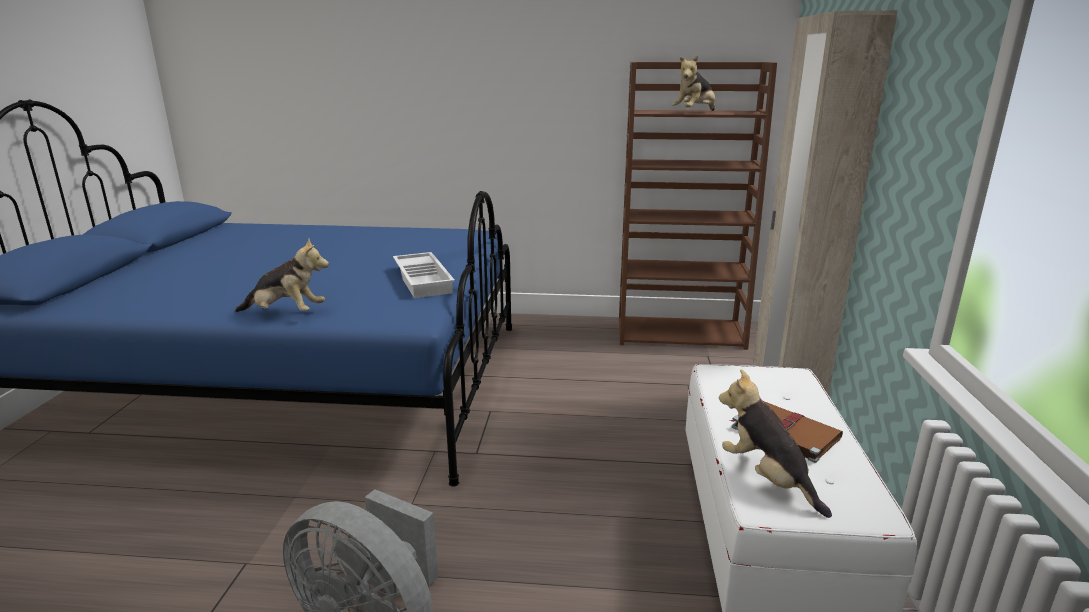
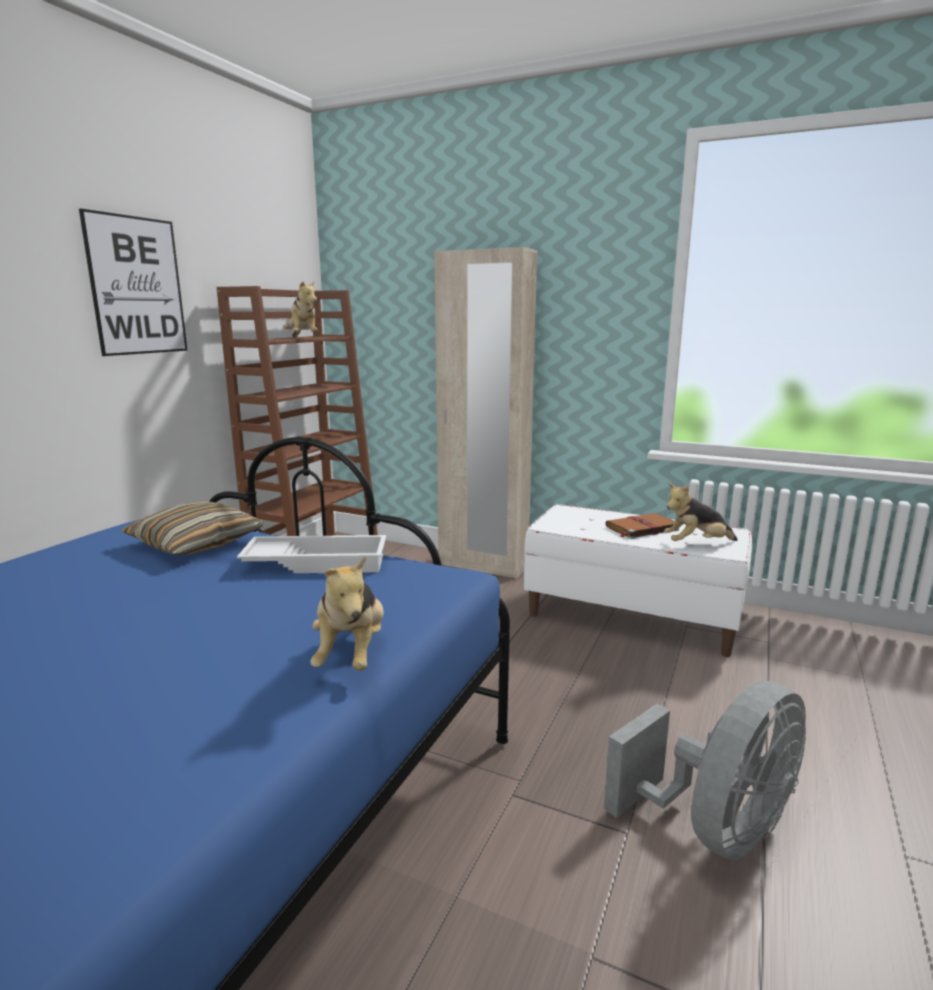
camera: 70 degrees left, 5 degrees down
(286, 313) = (352, 654): plush toy -> plush toy turned 150 degrees clockwise
(441, 249) = (196, 543): none -> pillow
(557, 63) = (137, 286): none -> picture

